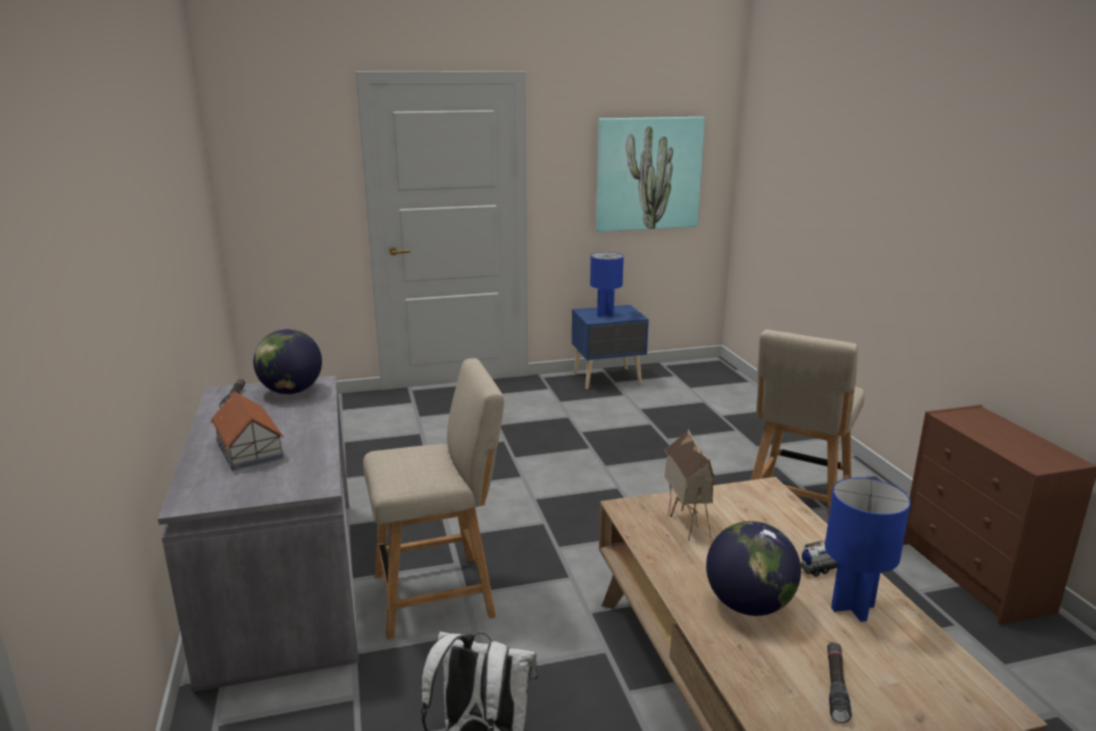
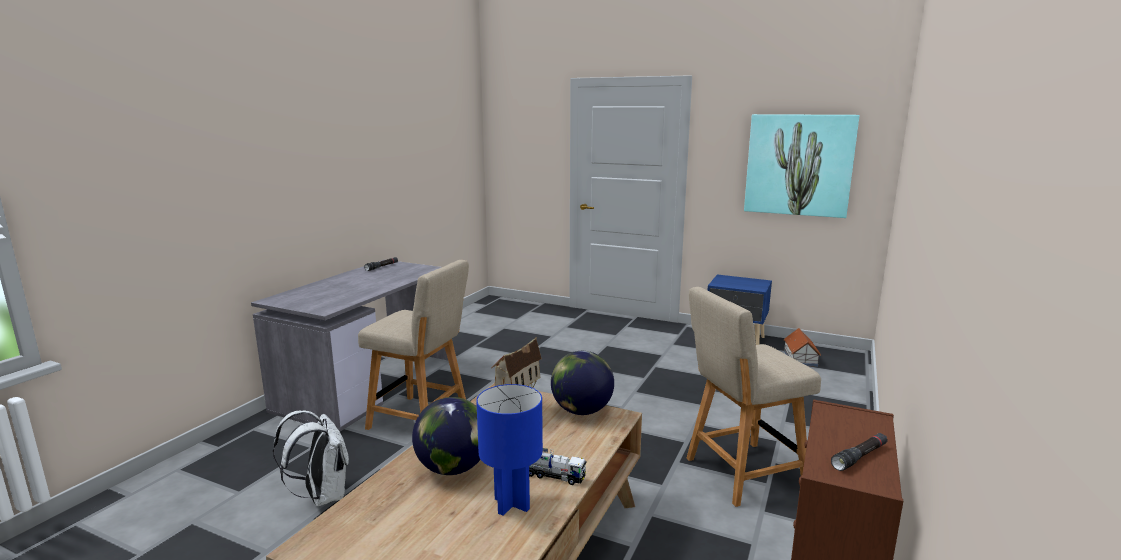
camera: 40 degrees right, 5 degrees down
(249, 450) = (338, 288): toy house -> toy house (800, 358)
(291, 391) = (412, 269): globe -> globe (581, 411)
(605, 314) = (735, 282): blue table lamp -> none
(836, 687) = (401, 533): black flashlight -> black flashlight (859, 457)

